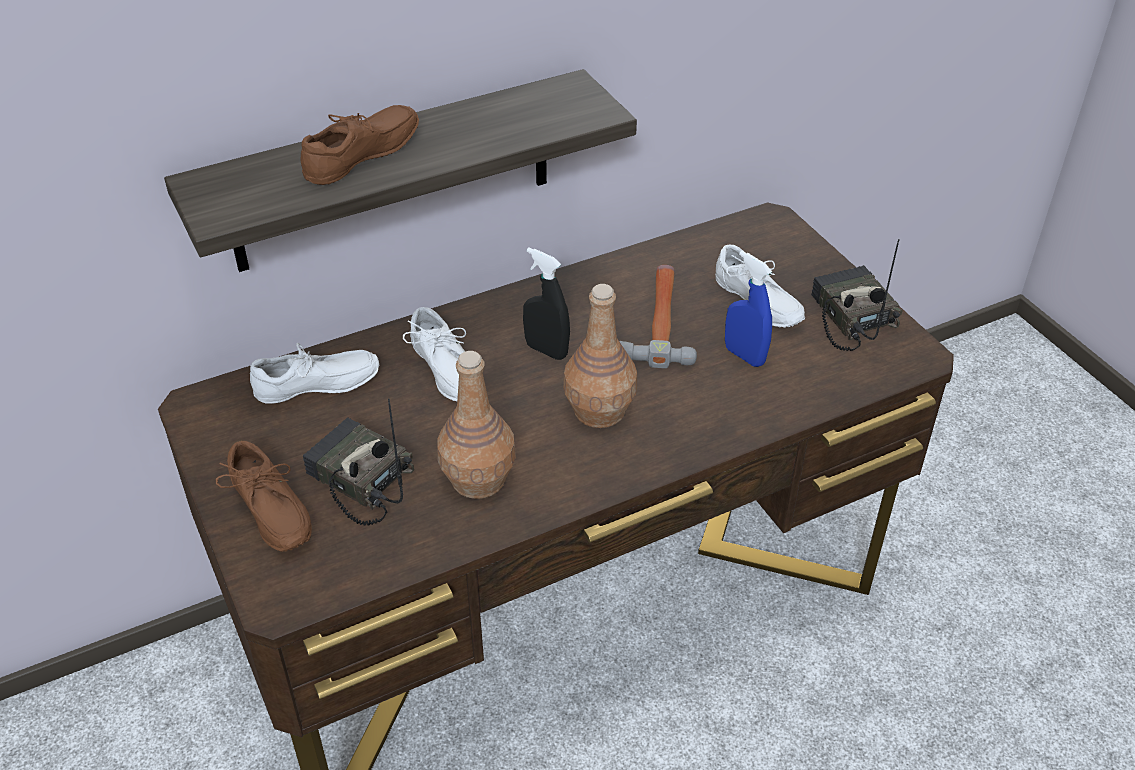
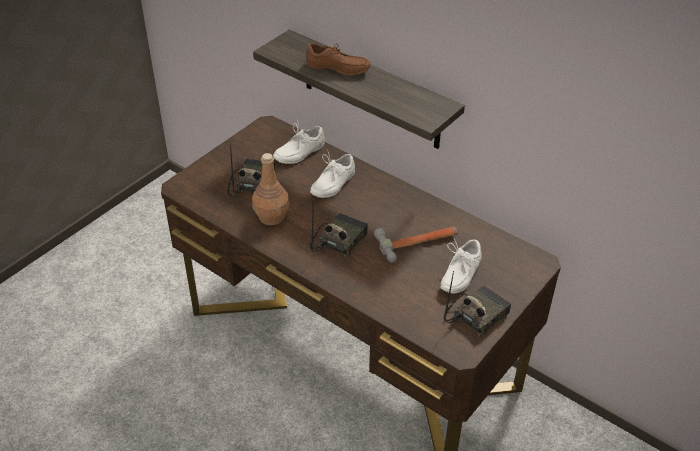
camera: 65 degrees right, 0 degrees up
(267, 514) = (220, 166): brown shoe -> none
(318, 388) = (298, 152): white shoe -> white shoe turned 90 degrees clockwise
(546, 350) = (368, 210): black spray bottle -> none
(599, 410) = (338, 240): brown bottle -> radio
(744, 356) = (412, 281): blue spray bottle -> none

